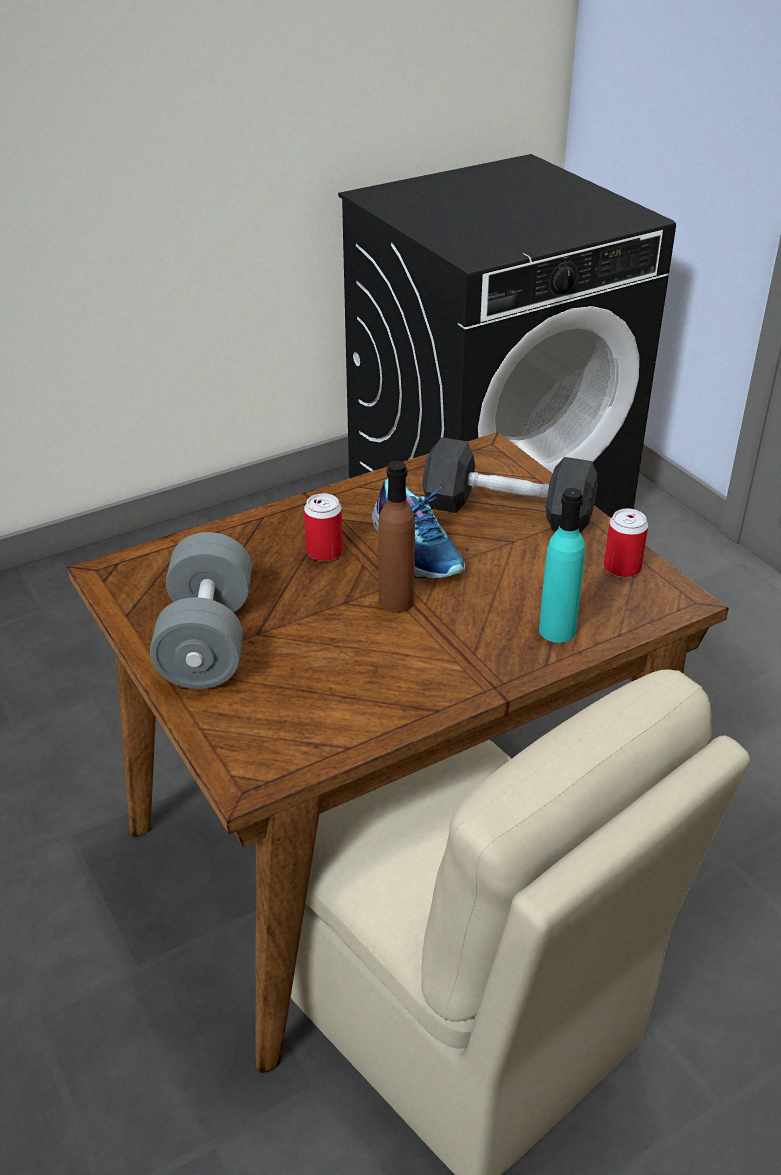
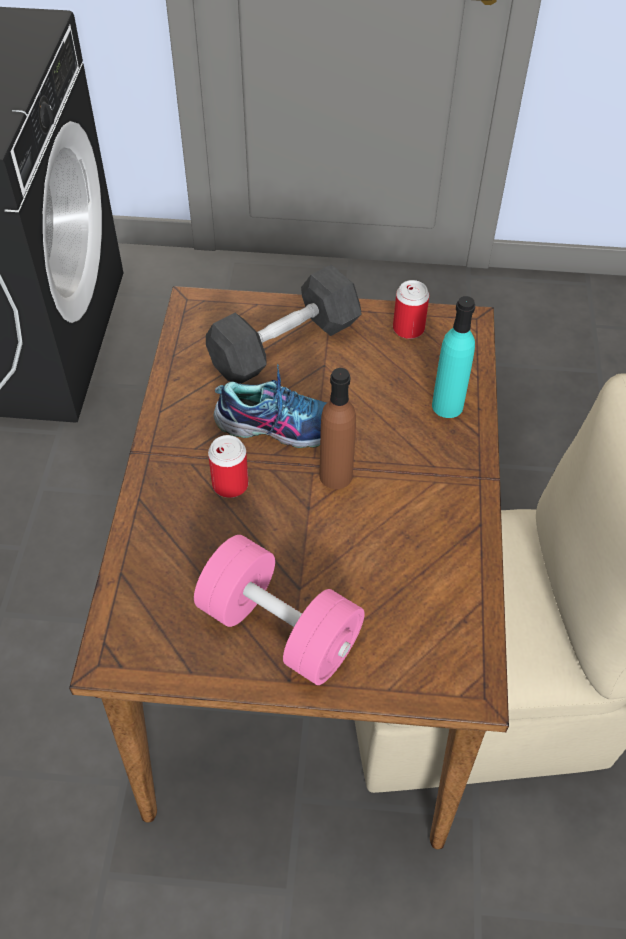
camera: 55 degrees left, 15 degrees up
(207, 641) = (279, 628): grey dumbbell -> pink dumbbell

